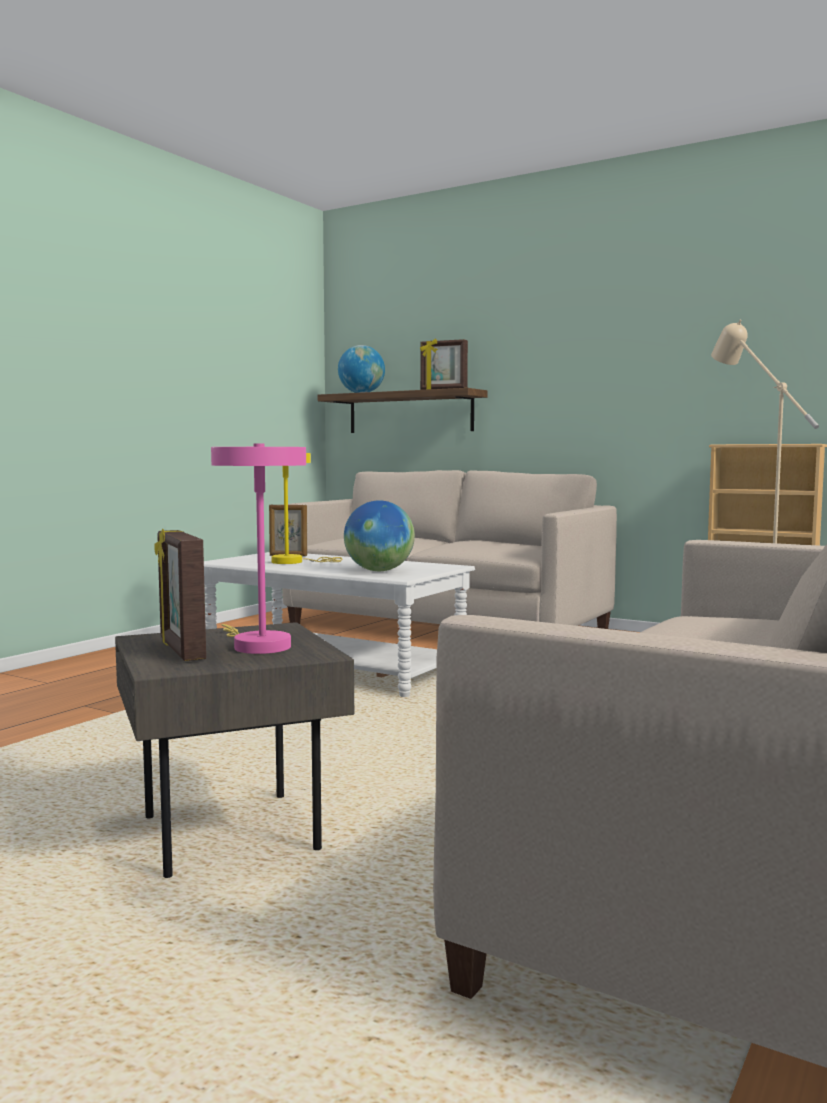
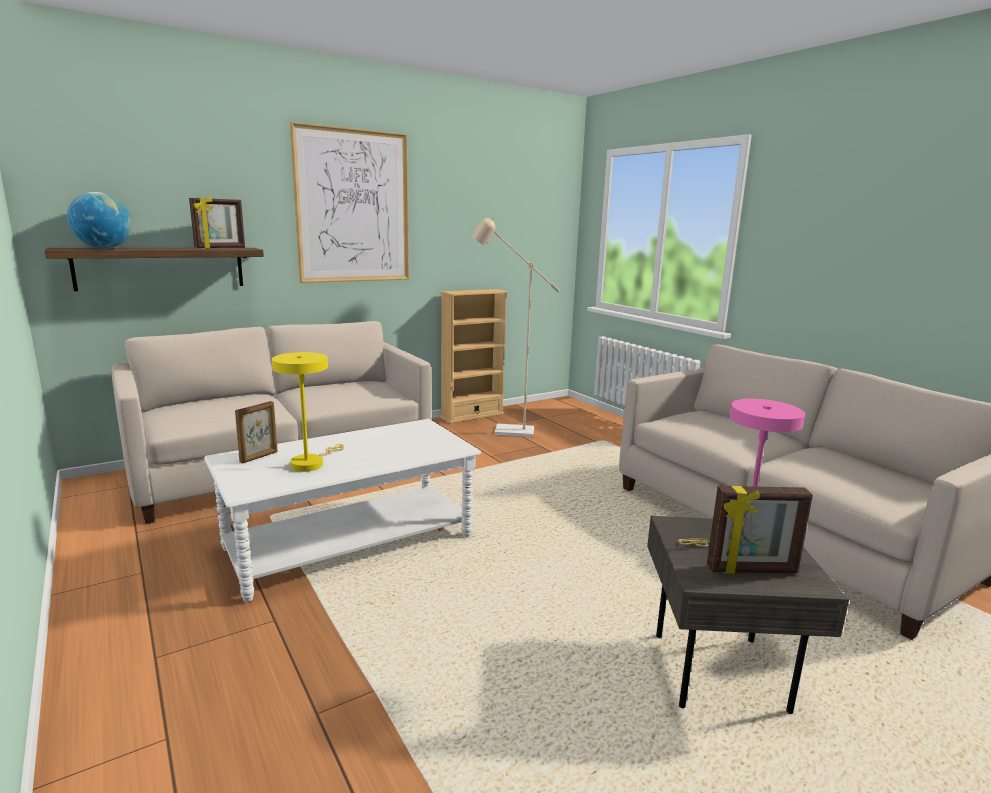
camera: 65 degrees left, 10 degrees up
(378, 571) = (416, 447): globe -> none
(597, 336) = (353, 207): none -> picture

